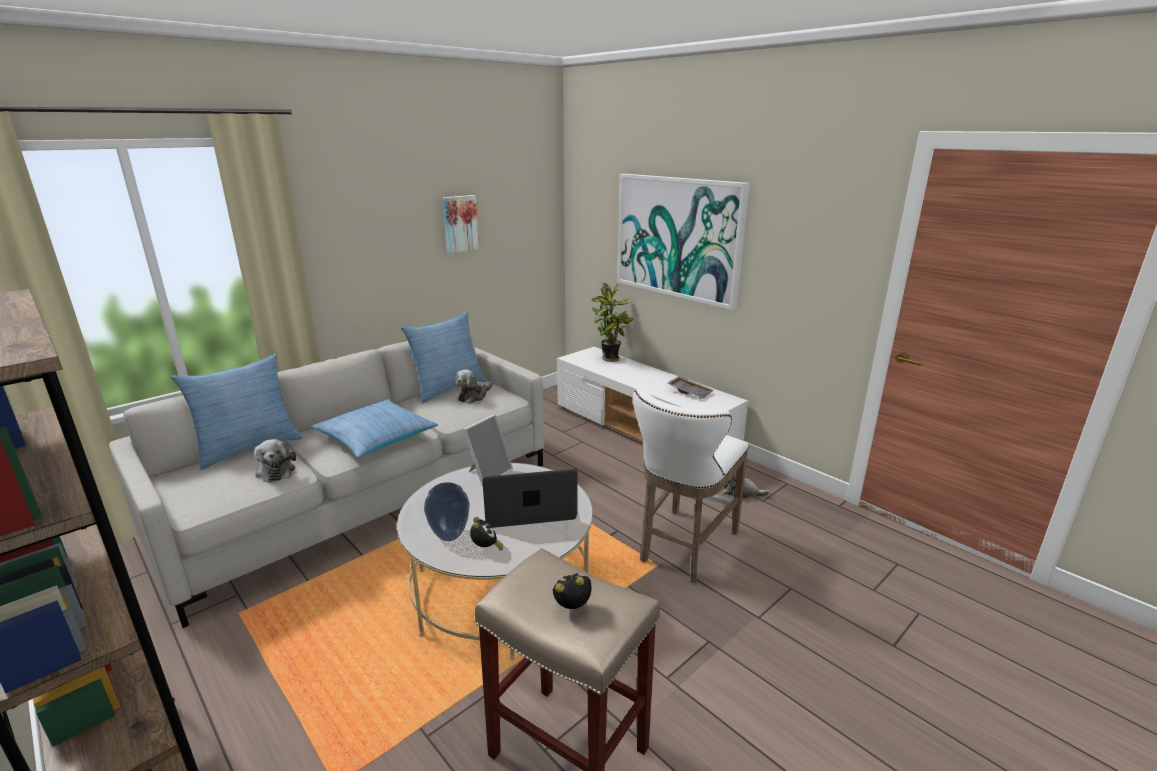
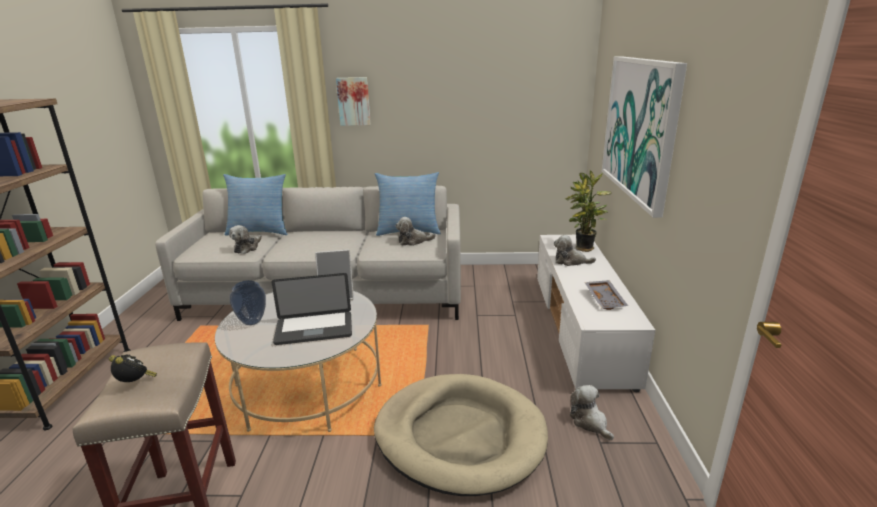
camera: 45 degrees right, 0 degrees up
(376, 437) = (317, 247): pillow -> none
(459, 223) = (470, 98): picture -> picture (354, 101)
(486, 549) = (251, 339): alarm clock -> none
(529, 509) = (314, 329): laptop -> laptop turned 135 degrees clockwise
(619, 372) = (570, 261): none -> plush toy
(683, 548) = (459, 436): white stool -> beige dog bed

